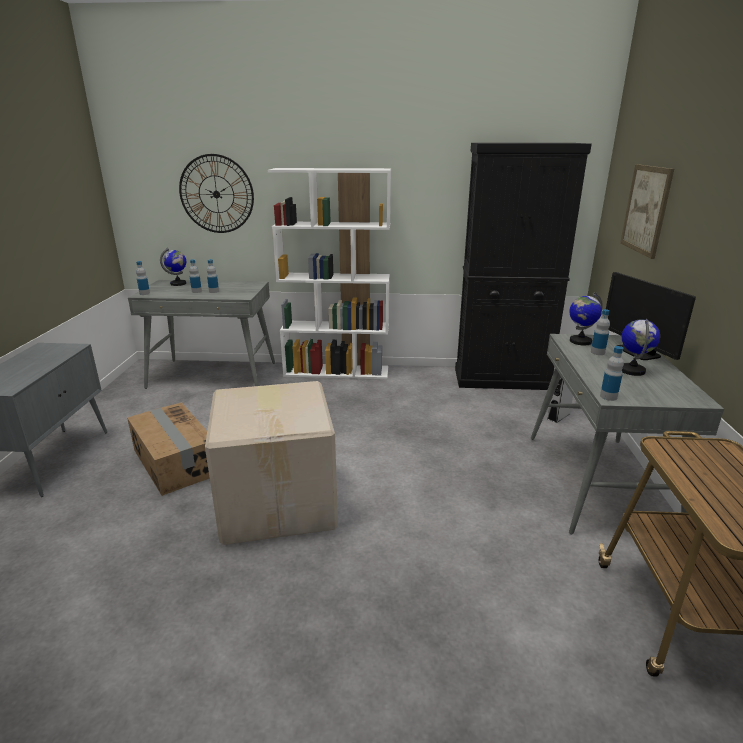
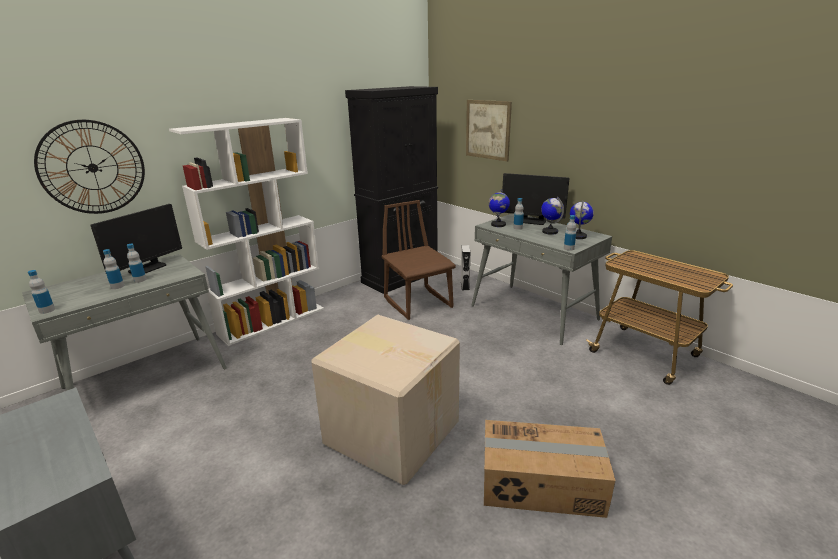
camera: 45 degrees left, 0 degrees up
(175, 462) = (249, 464): cardboard box -> cardboard box (541, 484)
(178, 284) = (68, 287): globe -> globe (578, 236)
(232, 285) = (147, 268): none -> monitor
(478, 410) = (418, 303): none -> brown chair

